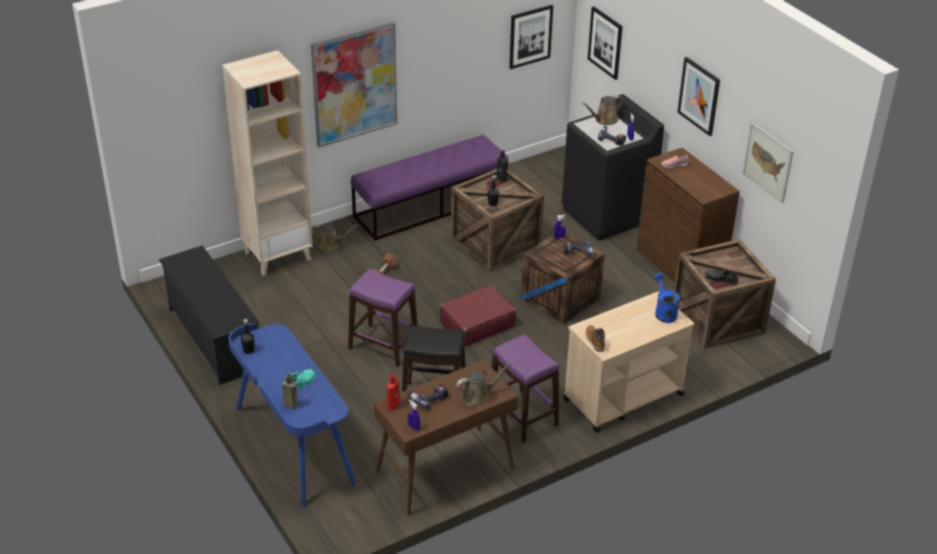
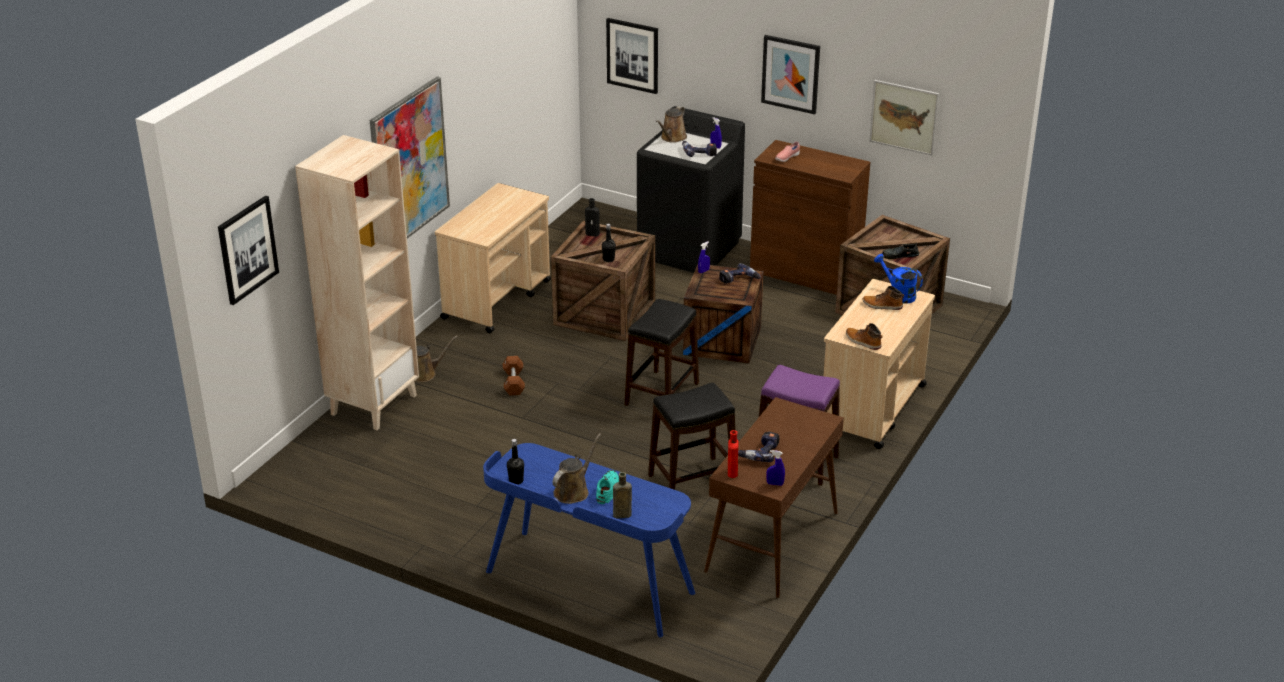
camera: 30 degrees left, 5 degrees down
(214, 339) = (386, 514): black shoe rack -> none
(383, 345) = (585, 449): purple stool -> none
(431, 206) = (497, 299): purple bench -> beige cart
(477, 324) = (662, 394): red suitcase -> black stool
(478, 396) = (807, 432): brown watering can -> brown watering can (573, 491)
(530, 36) = (546, 70): picture -> picture (247, 249)
(641, 317) = (882, 306): none -> boot

